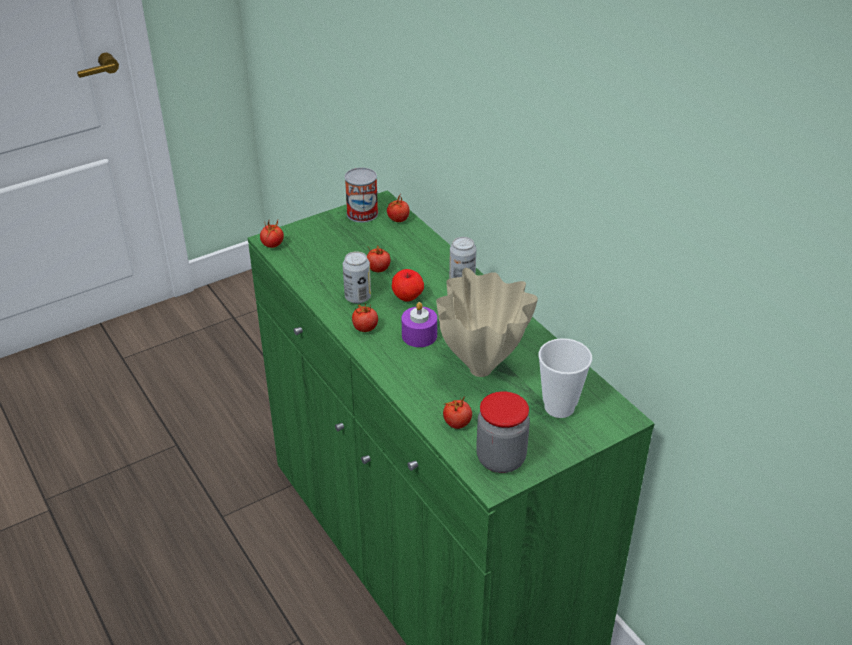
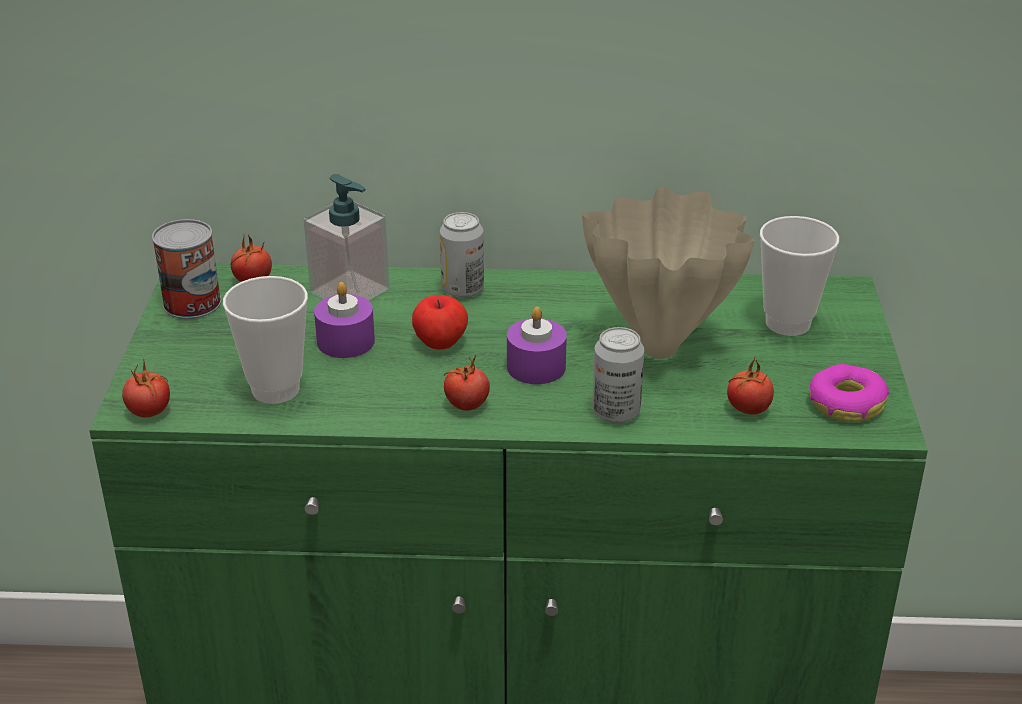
camera: 55 degrees left, 5 degrees down
(321, 269) = (275, 389): none -> cup
(357, 297) = (387, 384): can -> can (616, 412)
(378, 269) = (345, 341): tomato -> purple candle
(421, 250) = (350, 291): none -> soap dispenser
(501, 459) = (846, 403): jar -> donut

